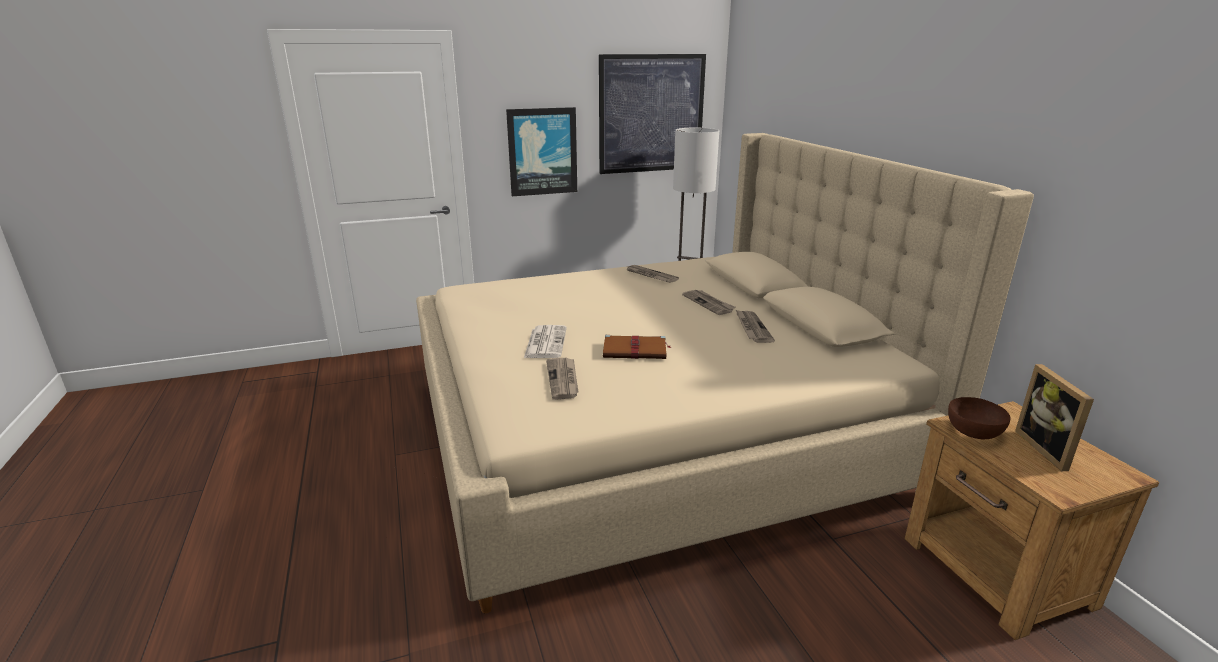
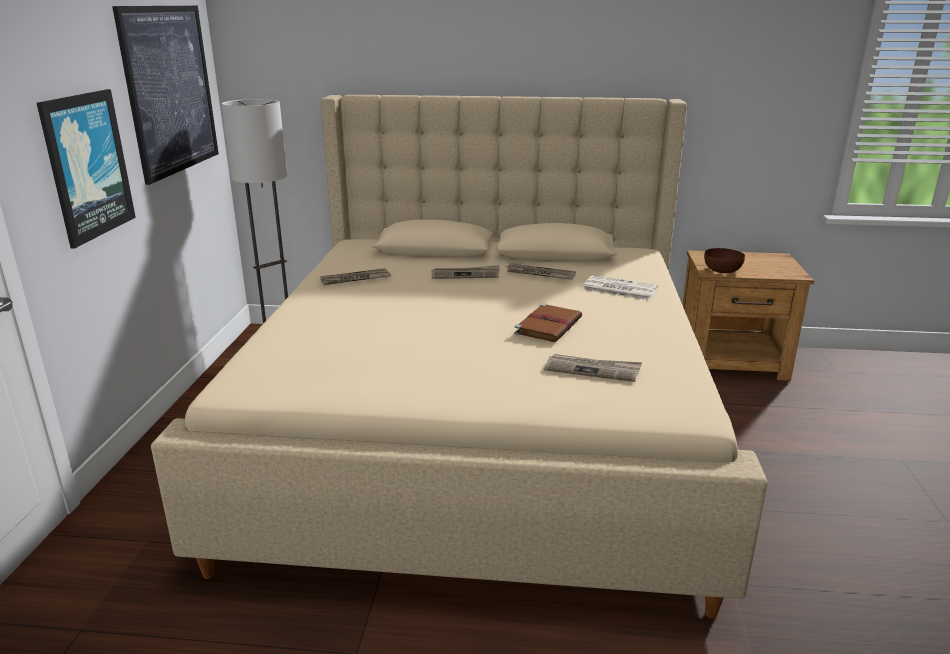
camera: 65 degrees left, 0 degrees up
(545, 342) = (489, 362): newspaper -> newspaper (618, 289)
(1048, 449) = (750, 262): picture frame -> none

